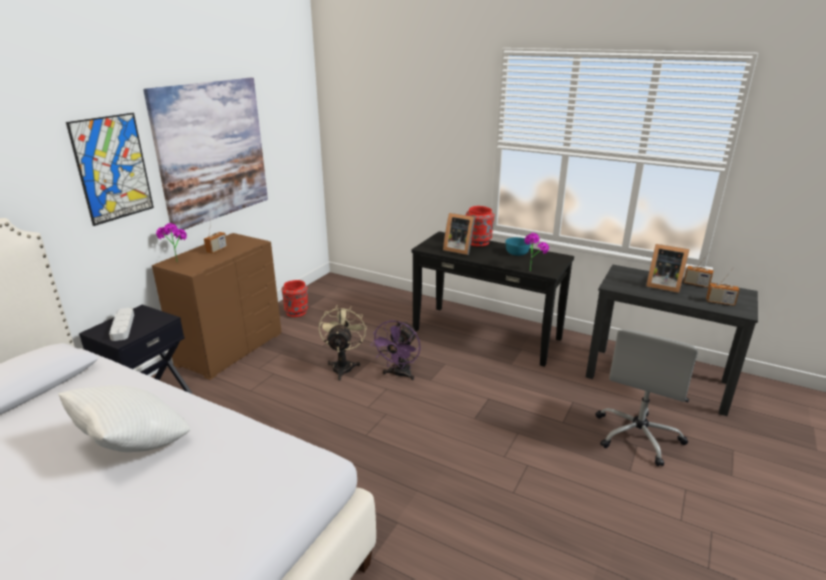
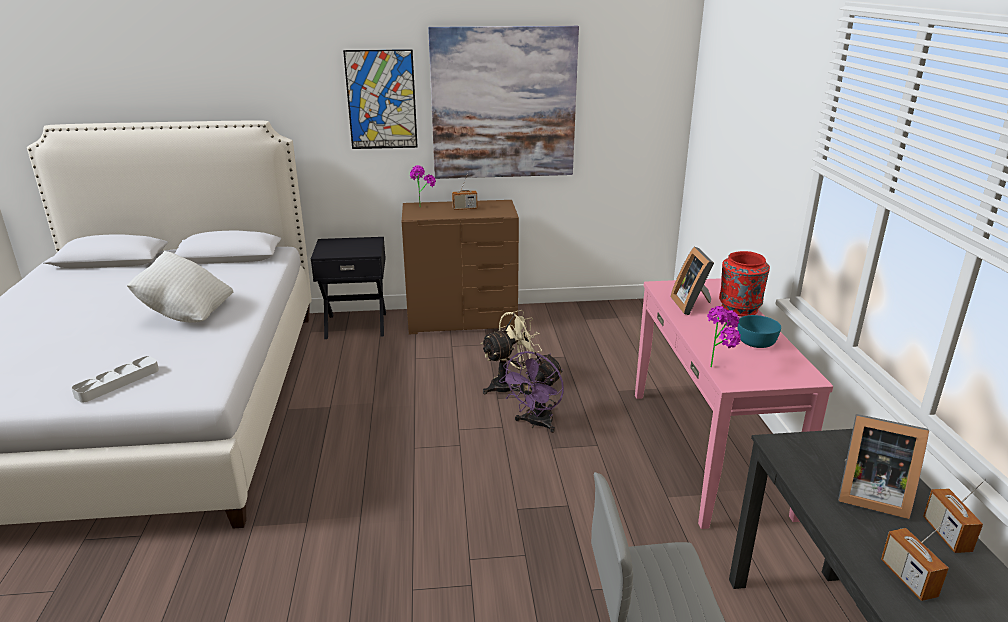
camera: 55 degrees right, 0 degrees up
(123, 326) = (342, 246): grey tray -> grey tray (117, 382)
(297, 312) = (566, 318): red vase -> none
(399, 375) = (536, 424): purple fan -> purple fan turned 45 degrees counterclockwise
(486, 334) = (708, 450): black console table -> pink console table
(662, 285) = (869, 495): picture frame -> picture frame turned 60 degrees counterclockwise

